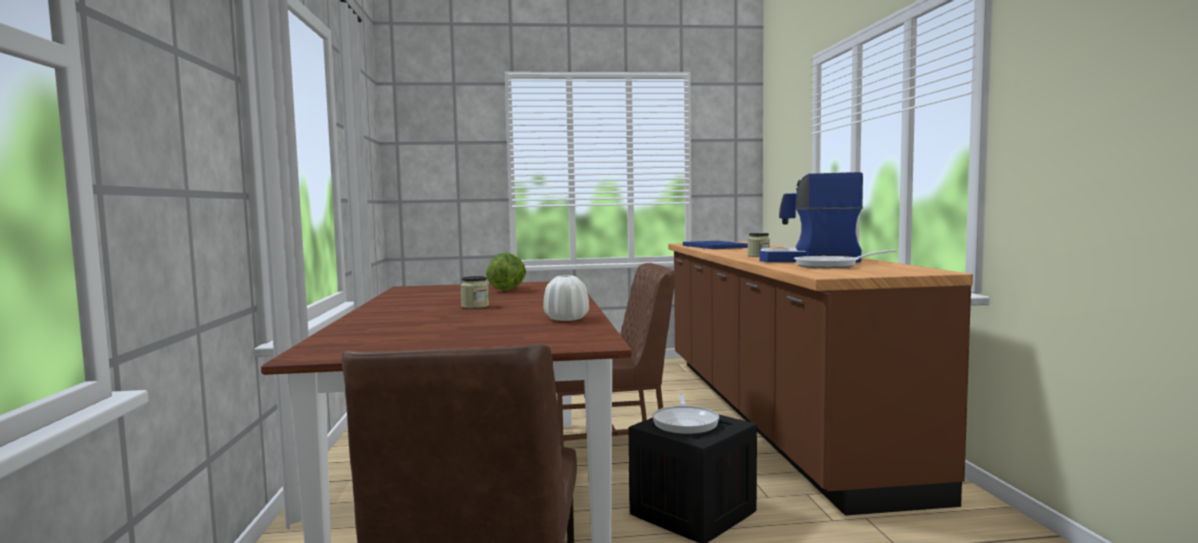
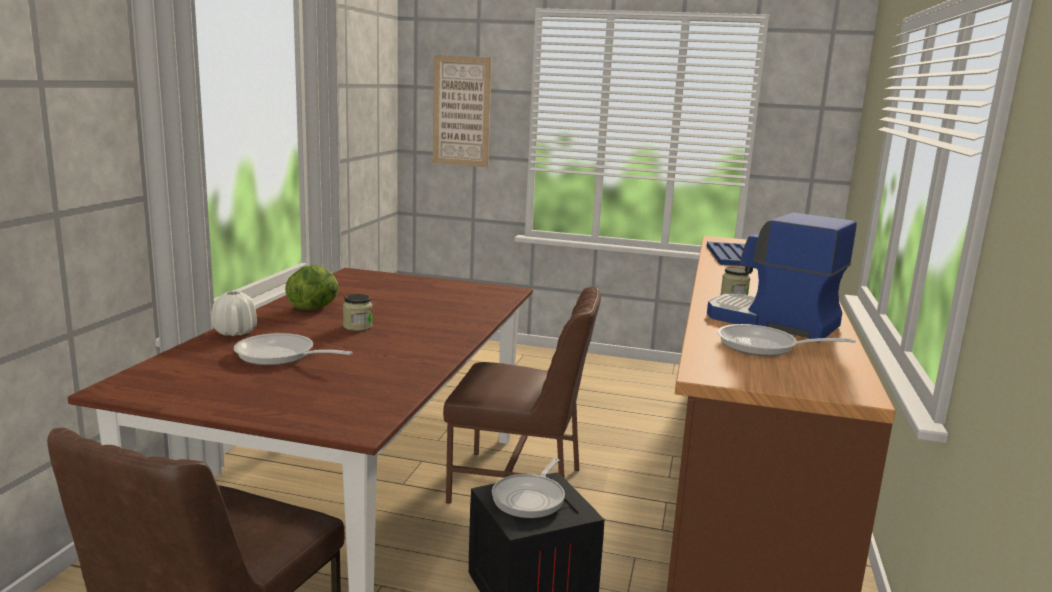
camera: 20 degrees right, 10 degrees up
(439, 324) = (281, 356): none -> frying pan
(443, 161) = (461, 111): none -> picture
(507, 290) = (432, 297): lettuce -> lettuce (314, 308)
(566, 319) = (400, 373): white vase -> white vase (235, 332)

